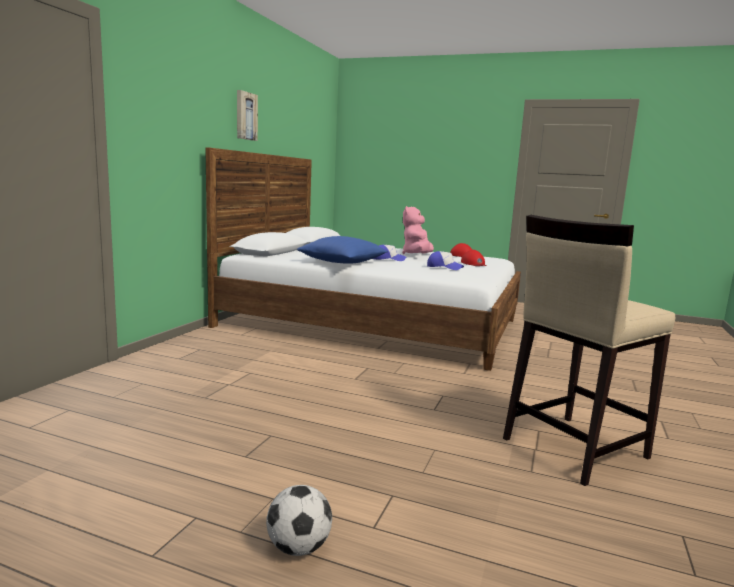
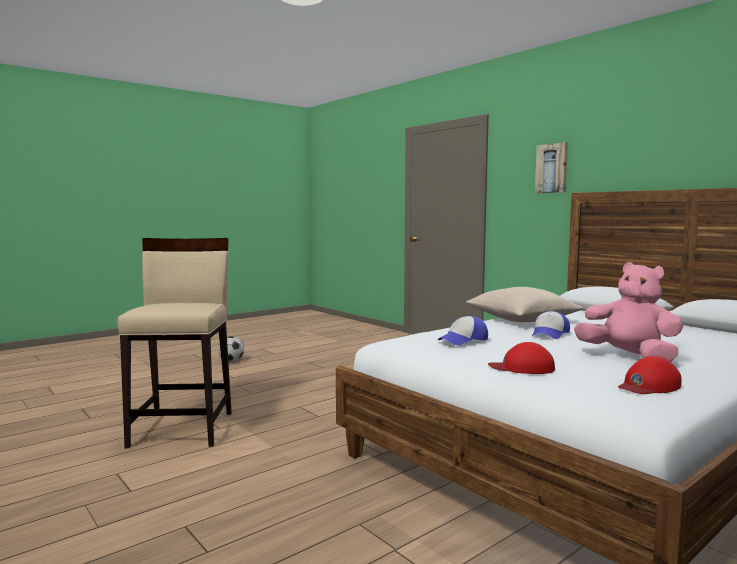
camera: 120 degrees right, 5 degrees down
(245, 116) = (661, 146): picture -> picture (552, 168)
(342, 262) = (522, 320): blue pillow -> beige pillow

